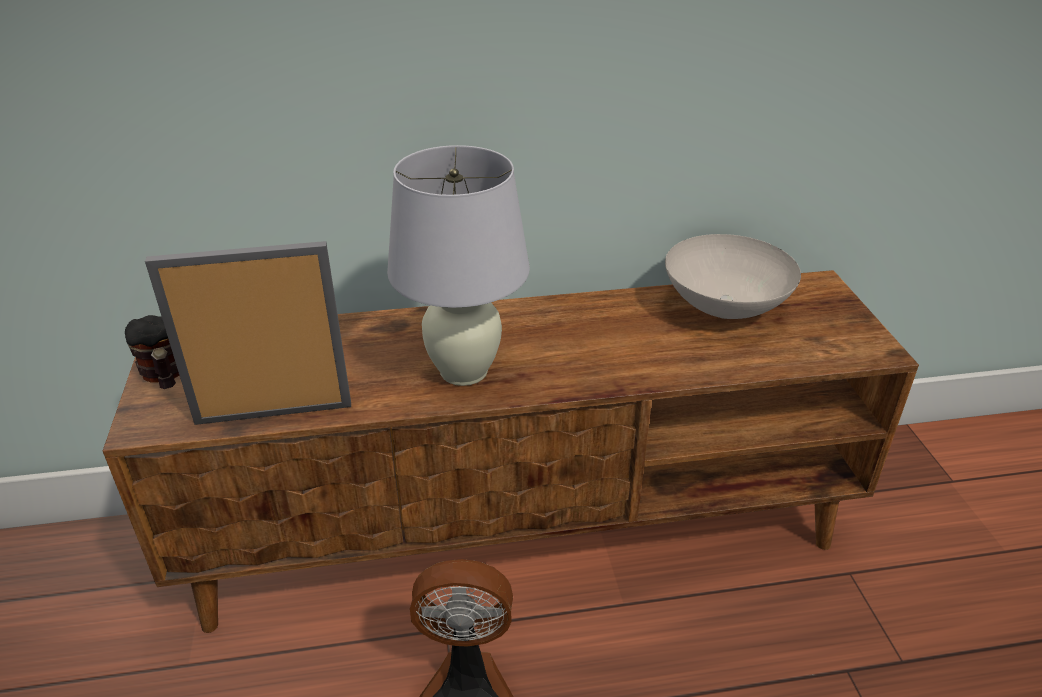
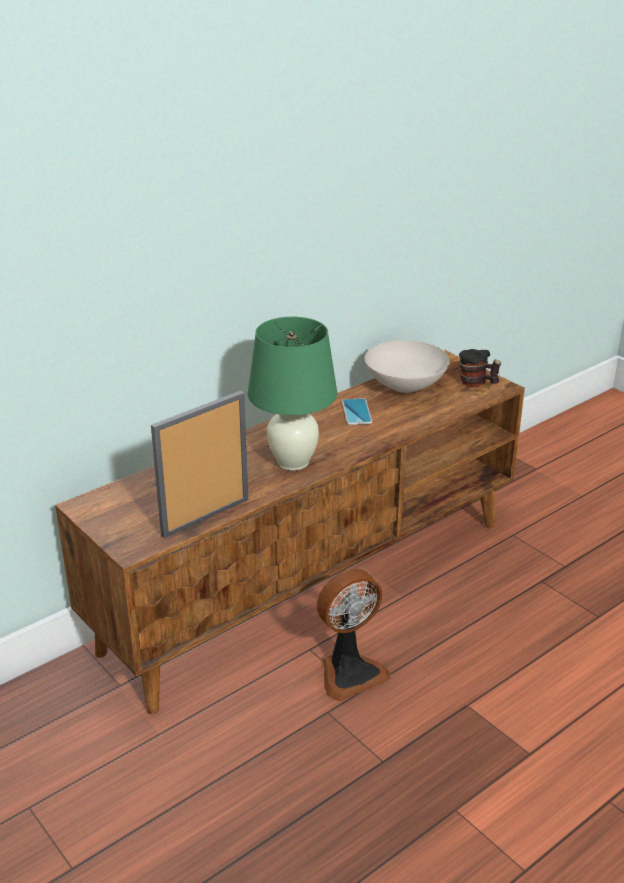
camera: 30 degrees left, 5 degrees down
(165, 377) = (109, 522): mug -> mug (477, 383)
(464, 371) = (293, 462): white table lamp -> green table lamp
(620, 325) = (356, 412): none -> phone

